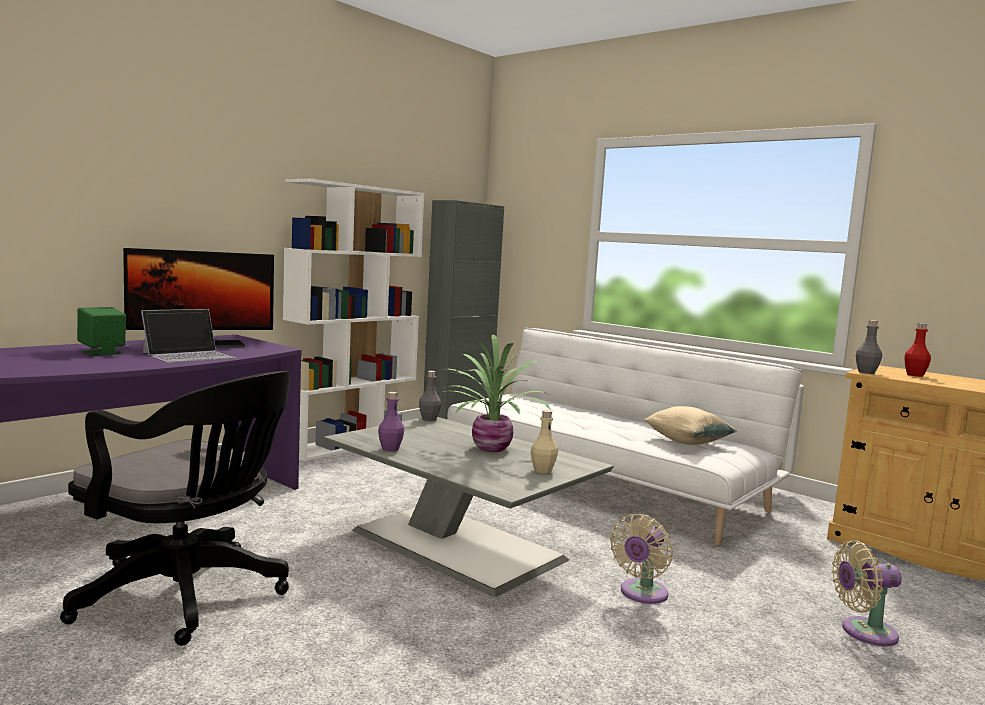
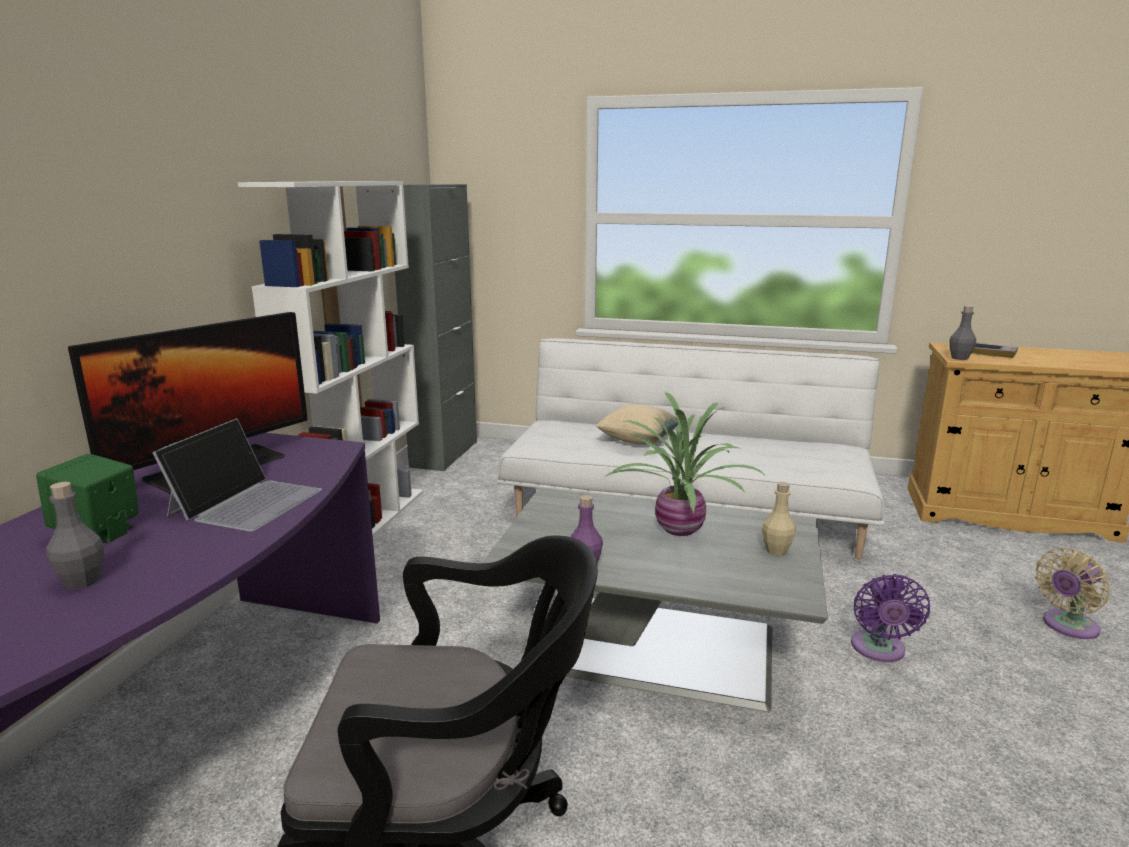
camera: 25 degrees left, 10 degrees up
(429, 419) = (547, 496): grey bottle -> grey bottle (82, 581)
(641, 594) = (879, 650): beige fan -> purple fan
(687, 442) = (797, 455): beige pillow -> beige pillow (638, 440)
(915, 375) = (992, 353): red bottle -> book

